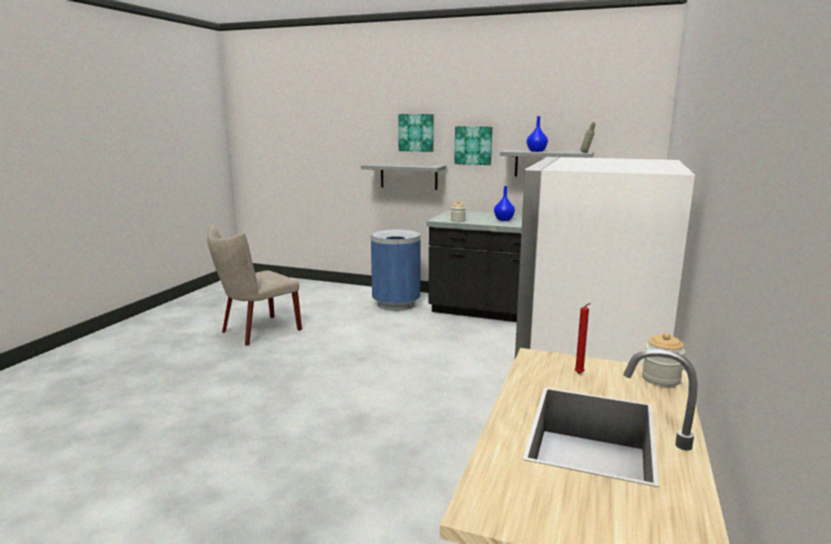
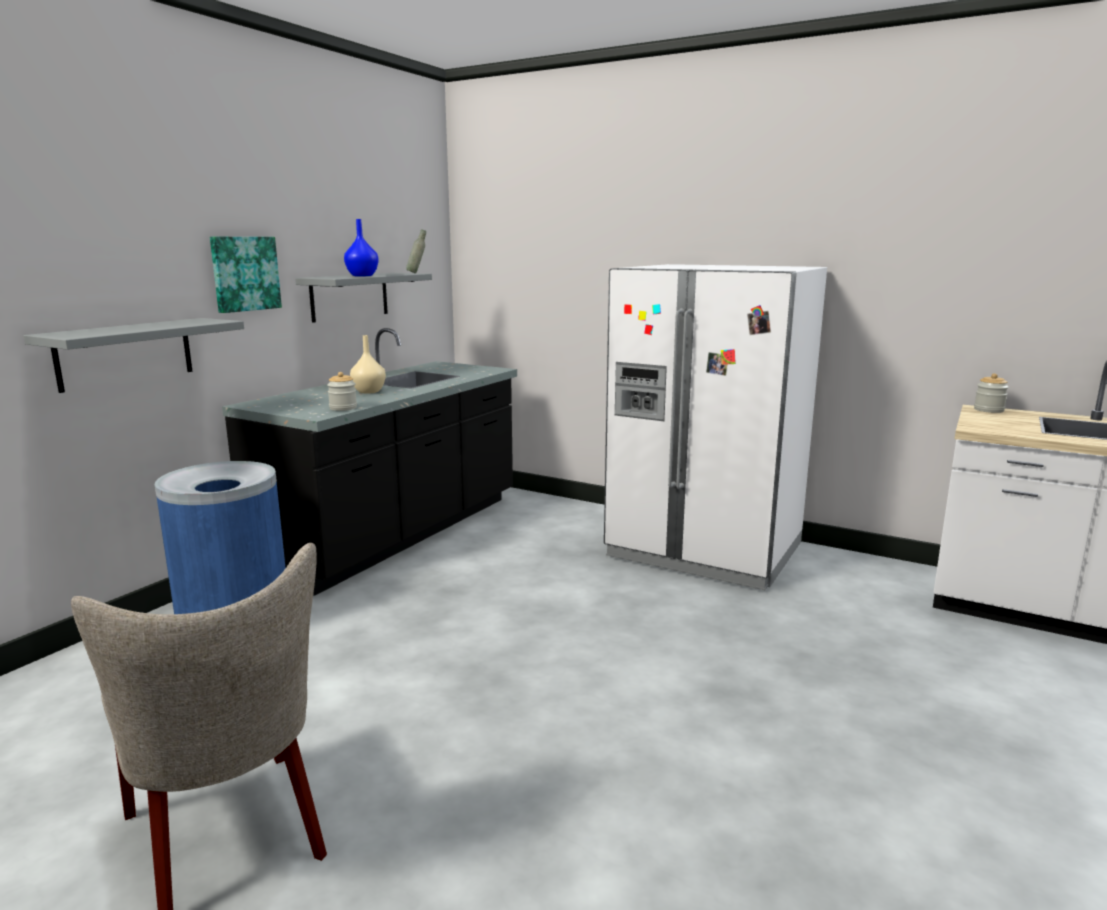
camera: 80 degrees left, 0 degrees up
(416, 132) = (129, 252): picture -> none
(504, 220) = (369, 391): blue vase -> beige vase
(580, 374) = (1003, 423): red candle -> none

